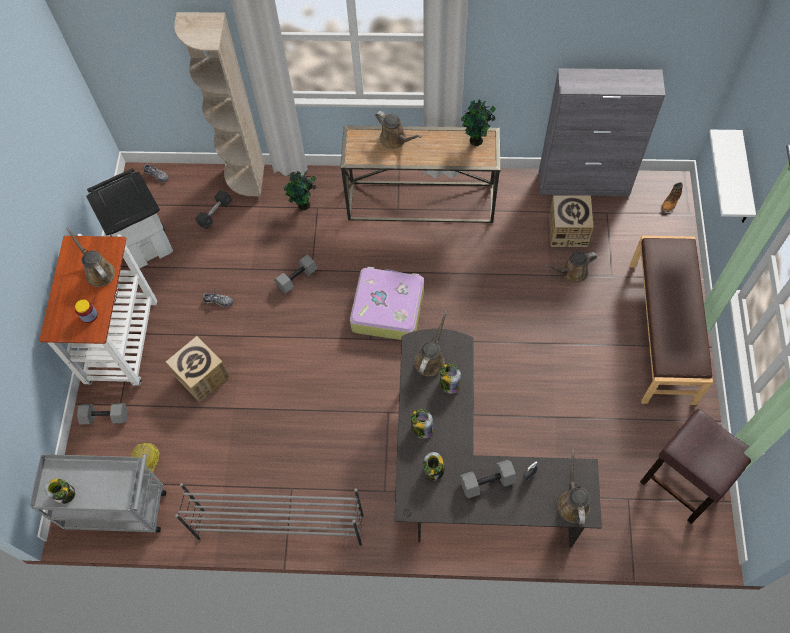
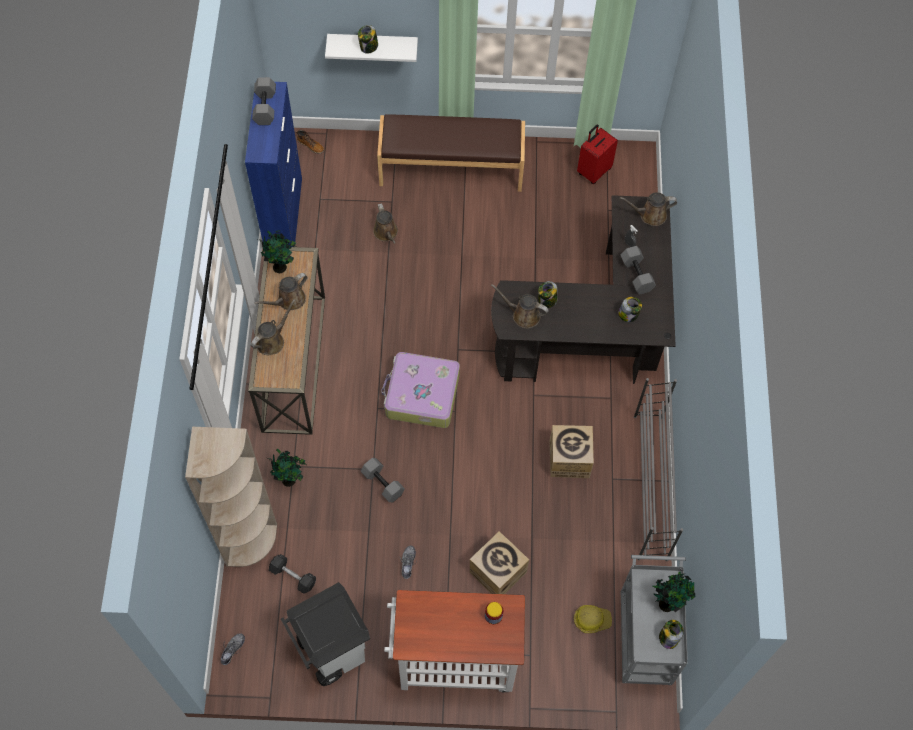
camera: 95 degrees left, 0 degrees up
(98, 271) = (440, 613): brown watering can -> brown watering can (289, 300)
(100, 495) = (667, 603): none -> potted plant
(105, 417) = (545, 669): grey dumbbell -> grey dumbbell (266, 107)
(421, 428) = (590, 323): jar -> jar (368, 47)
(567, 231) = (339, 233): cardboard box -> cardboard box (569, 459)
(584, 184) = (284, 215): grey cabinet -> blue cabinet
(681, 484) = (593, 171): brown stool -> red suitcase

